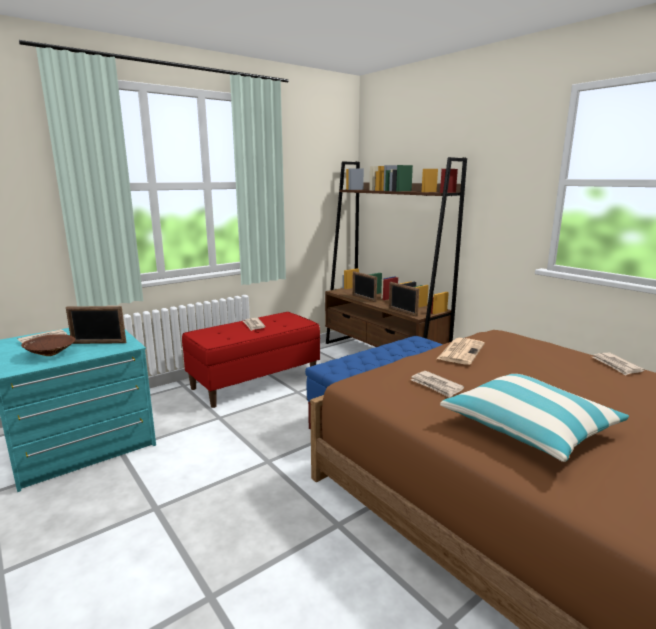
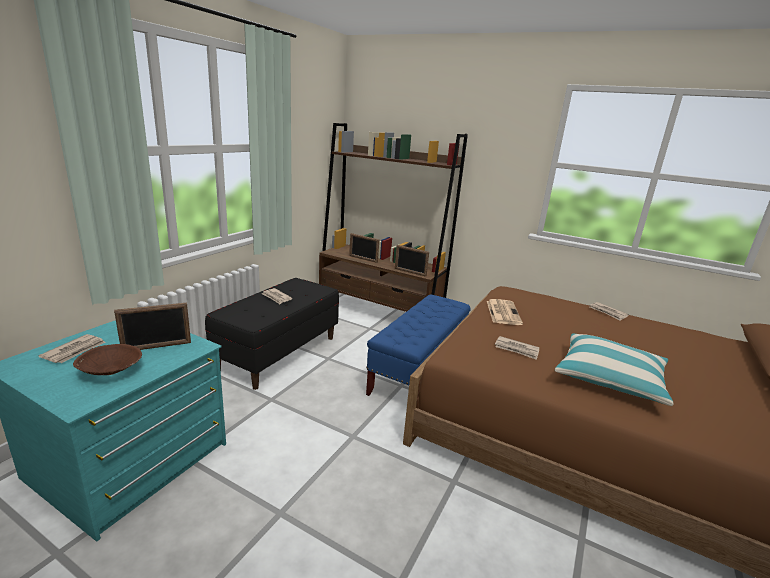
camera: 25 degrees left, 5 degrees up
(255, 381) = (278, 353): red bench -> black bench

